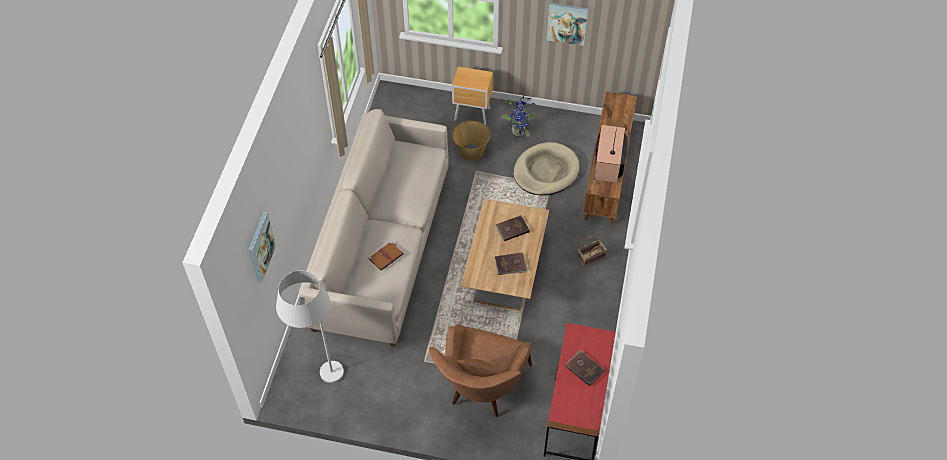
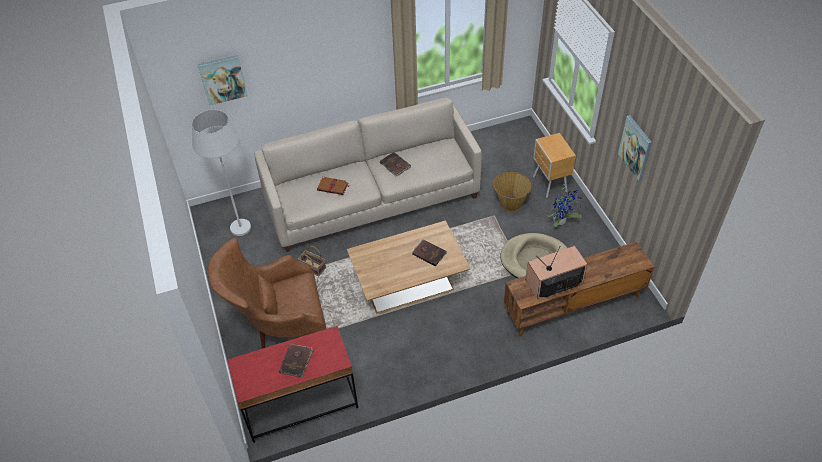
camera: 60 degrees right, 5 degrees down
(511, 265) = (391, 270): brown book -> brown book (395, 165)
(590, 258) = (469, 337): basket -> basket (312, 268)

